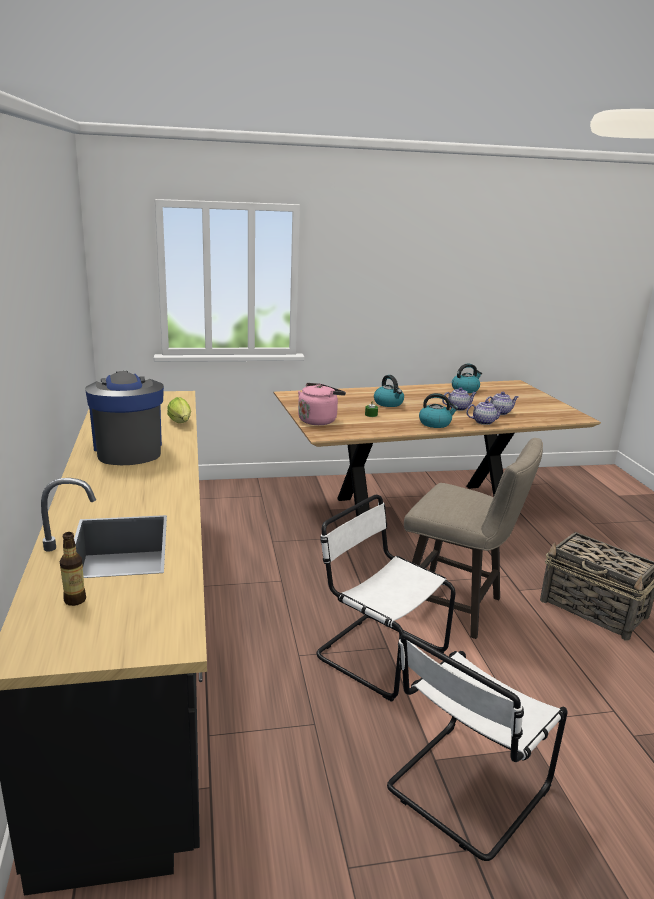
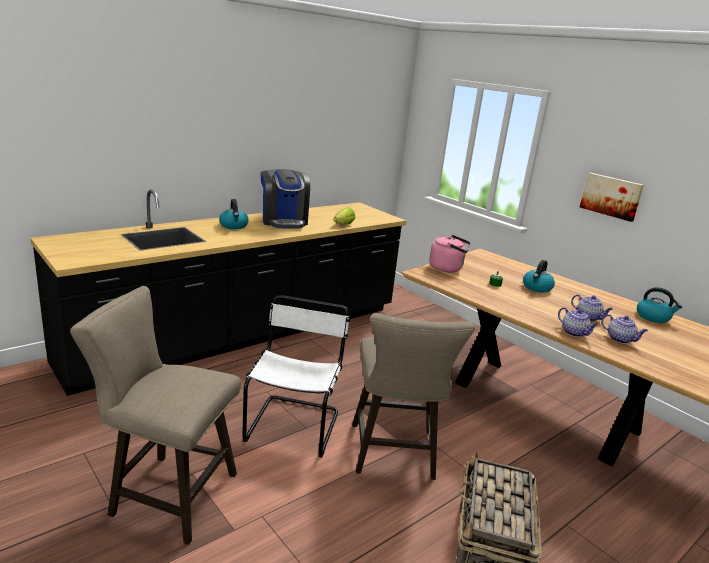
camera: 60 degrees right, 0 degrees up
(75, 600) = (101, 239): bottle -> none
(128, 449) = (284, 221): coffee machine -> coffee machine turned 120 degrees clockwise
(386, 298) = (611, 196): none -> picture
(435, 423) = (525, 311): kettle -> kettle (234, 226)
(464, 791) = (166, 493): white chair -> beige stool

